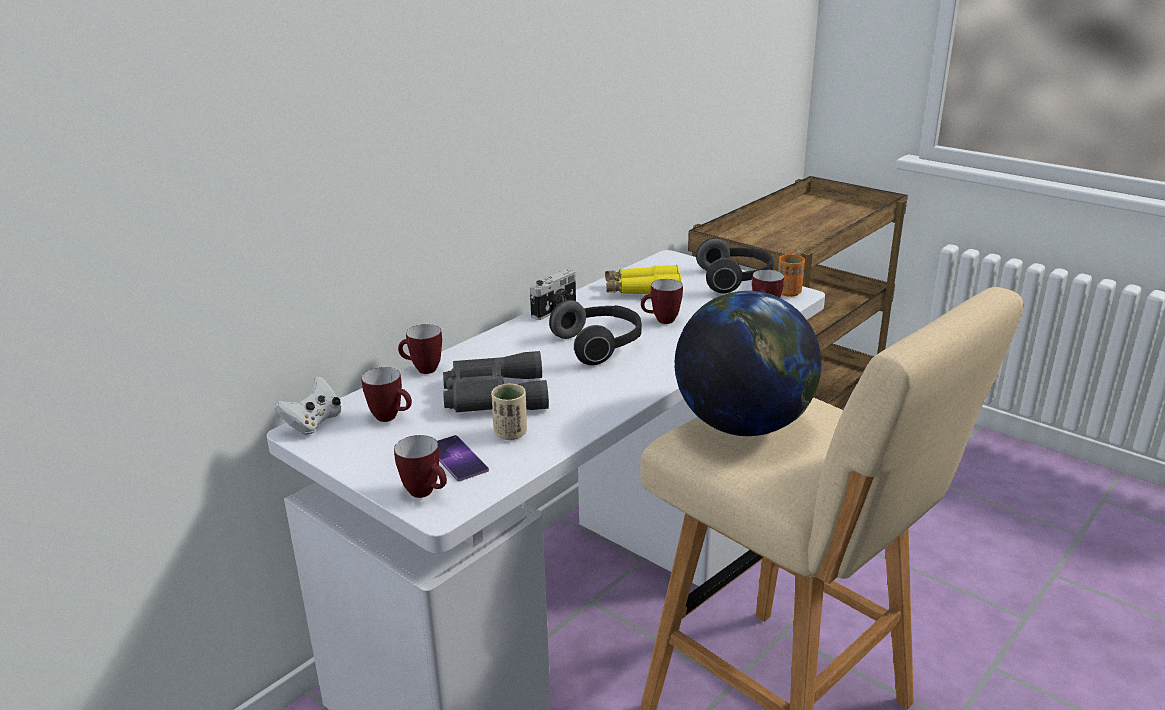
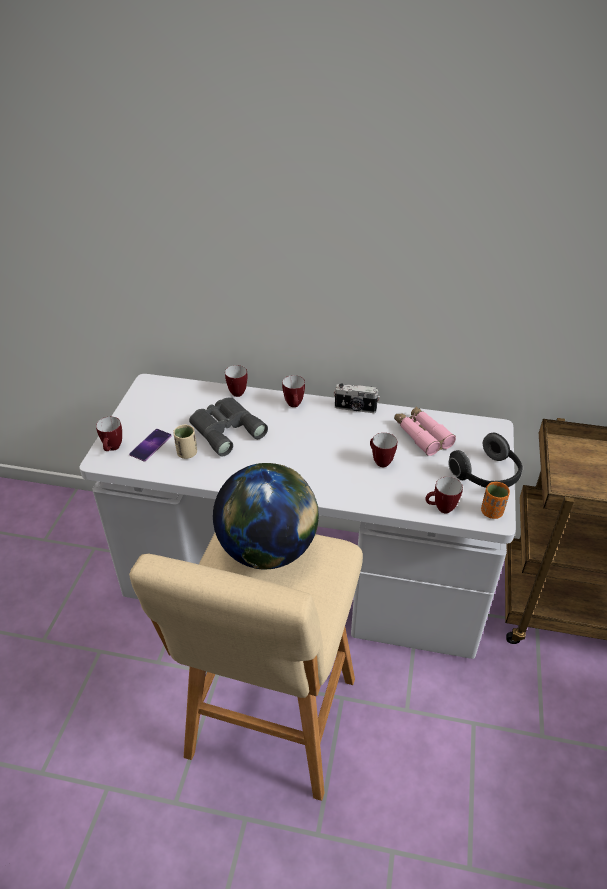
camera: 60 degrees right, 15 degrees up
(313, 423) = (157, 383): white game controller -> none
(391, 418) = (178, 405): mug -> mug (294, 406)
(600, 346) = (319, 447): headphones -> none
(642, 291) = (422, 435): yellow binoculars -> pink binoculars

